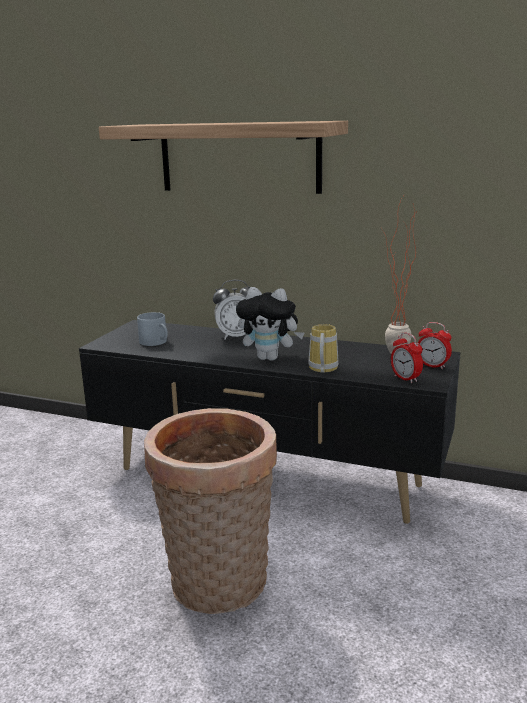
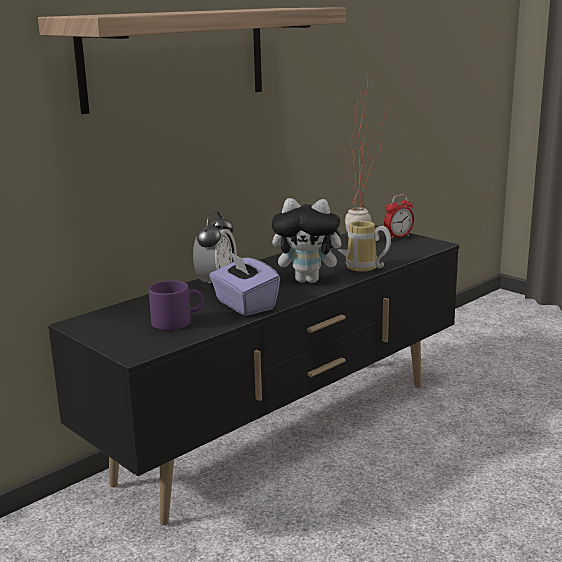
camera: 65 degrees left, 0 degrees up
(156, 342) = (178, 321): grey mug -> purple mug
(199, 351) = (244, 305): none -> purple tissue box
(218, 587) = (466, 502): basket -> none
(270, 358) = (309, 280): plush toy -> plush toy turned 60 degrees clockwise
(405, 379) = (419, 248): alarm clock -> none

